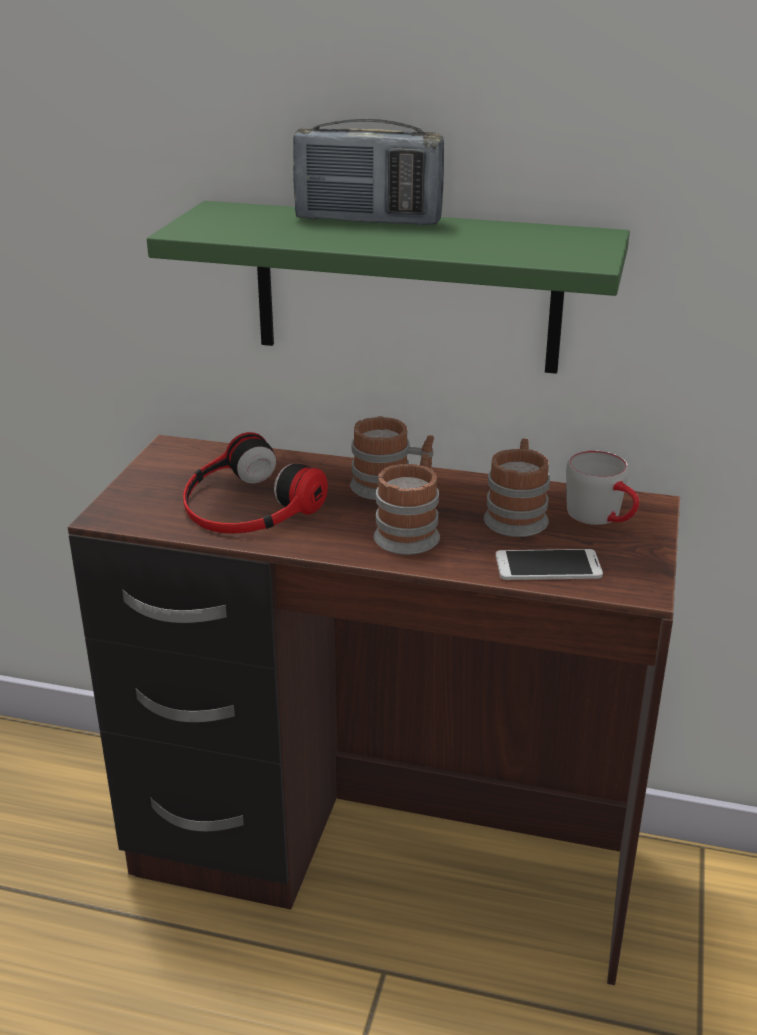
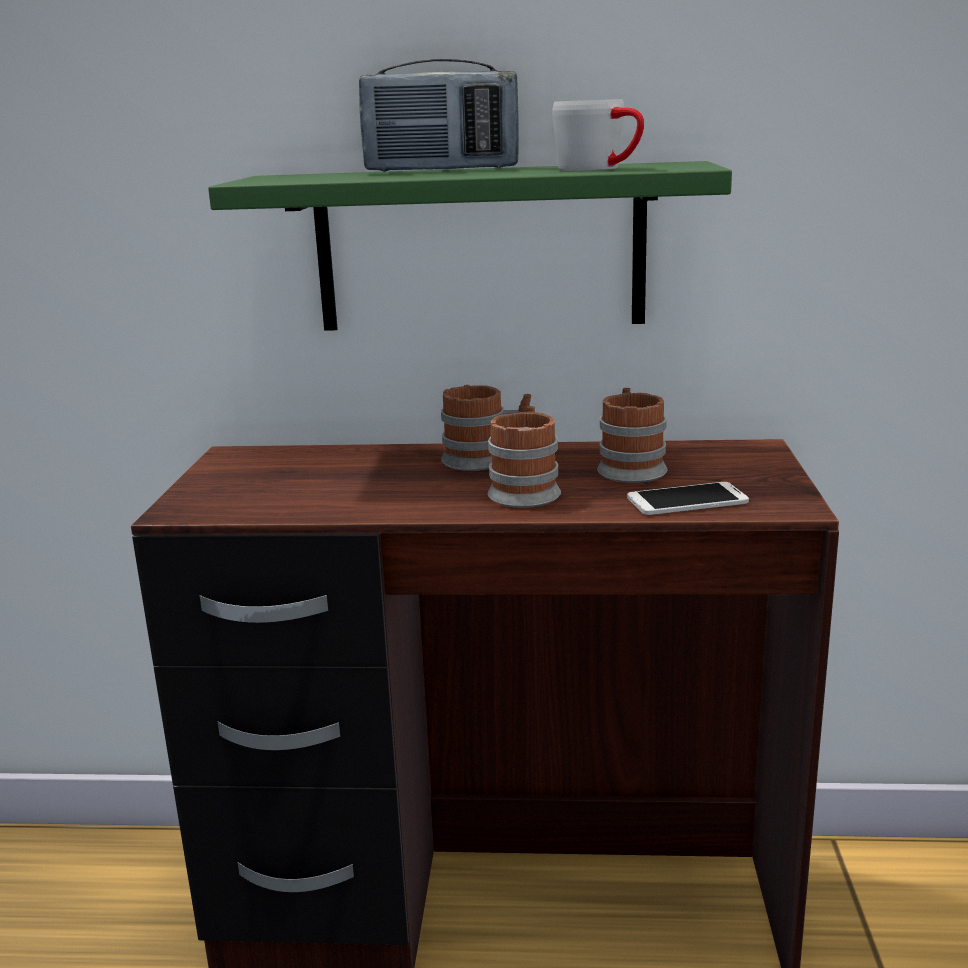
camera: 10 degrees left, 10 degrees down
(247, 504) = (335, 487): headphones -> none
(602, 517) = (718, 460): grey mug -> grey mug (601, 169)

